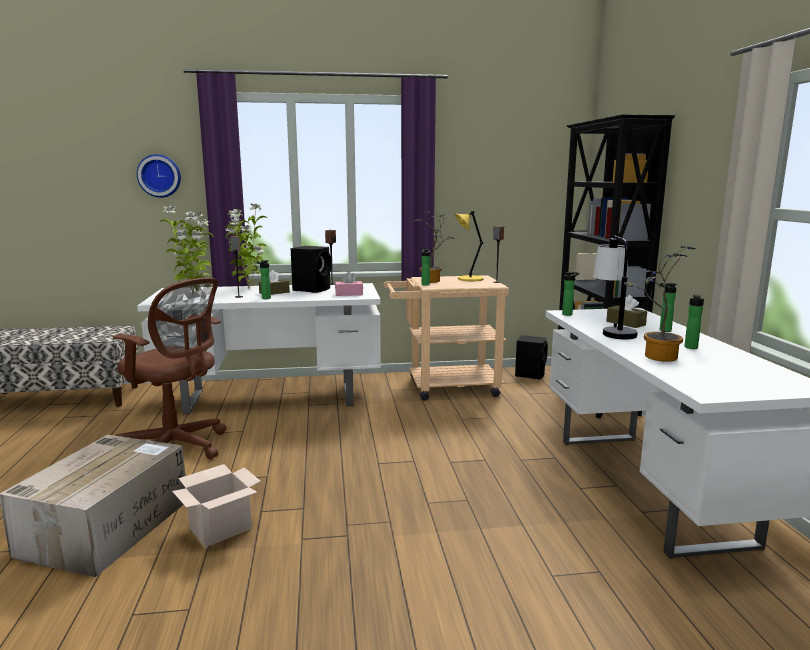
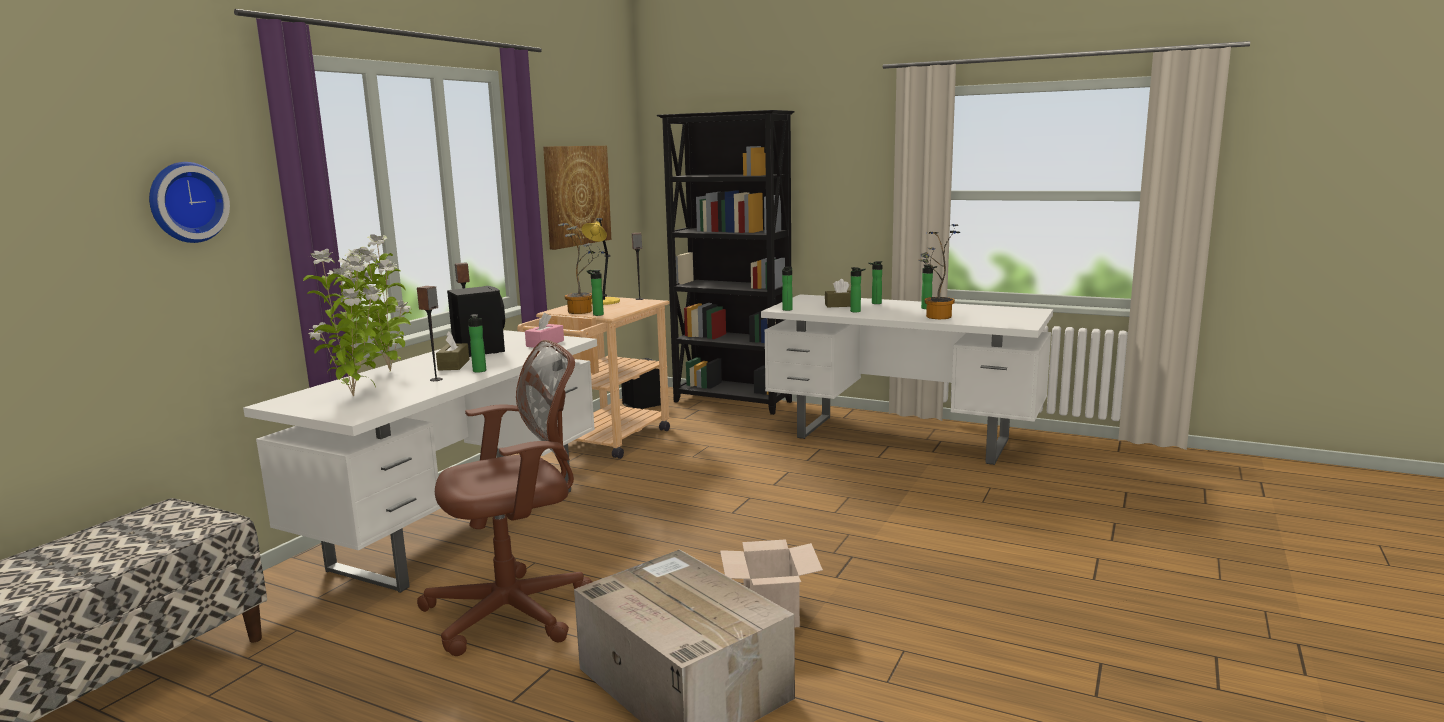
camera: 55 degrees left, 0 degrees up
(493, 193) = (576, 195): none -> picture
(612, 331) = (857, 311): table lamp -> bottle

